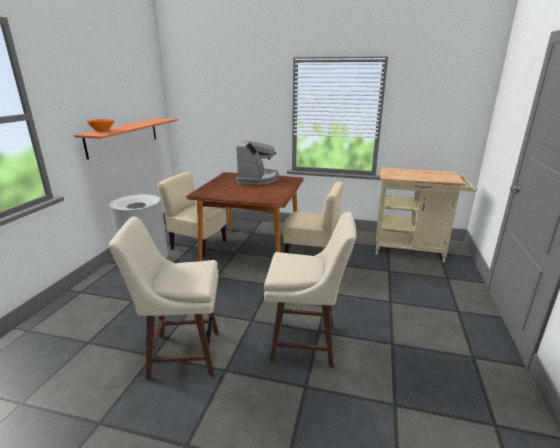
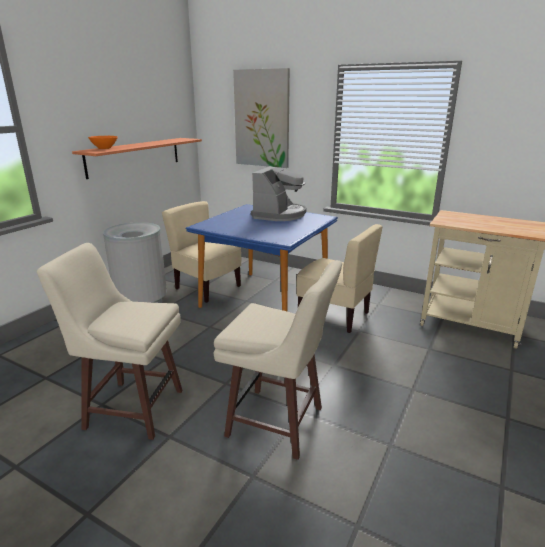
camera: 15 degrees right, 0 degrees up
(229, 100) = (262, 119): none -> picture
(251, 249) = (265, 299): brown dining table -> blue dining table

